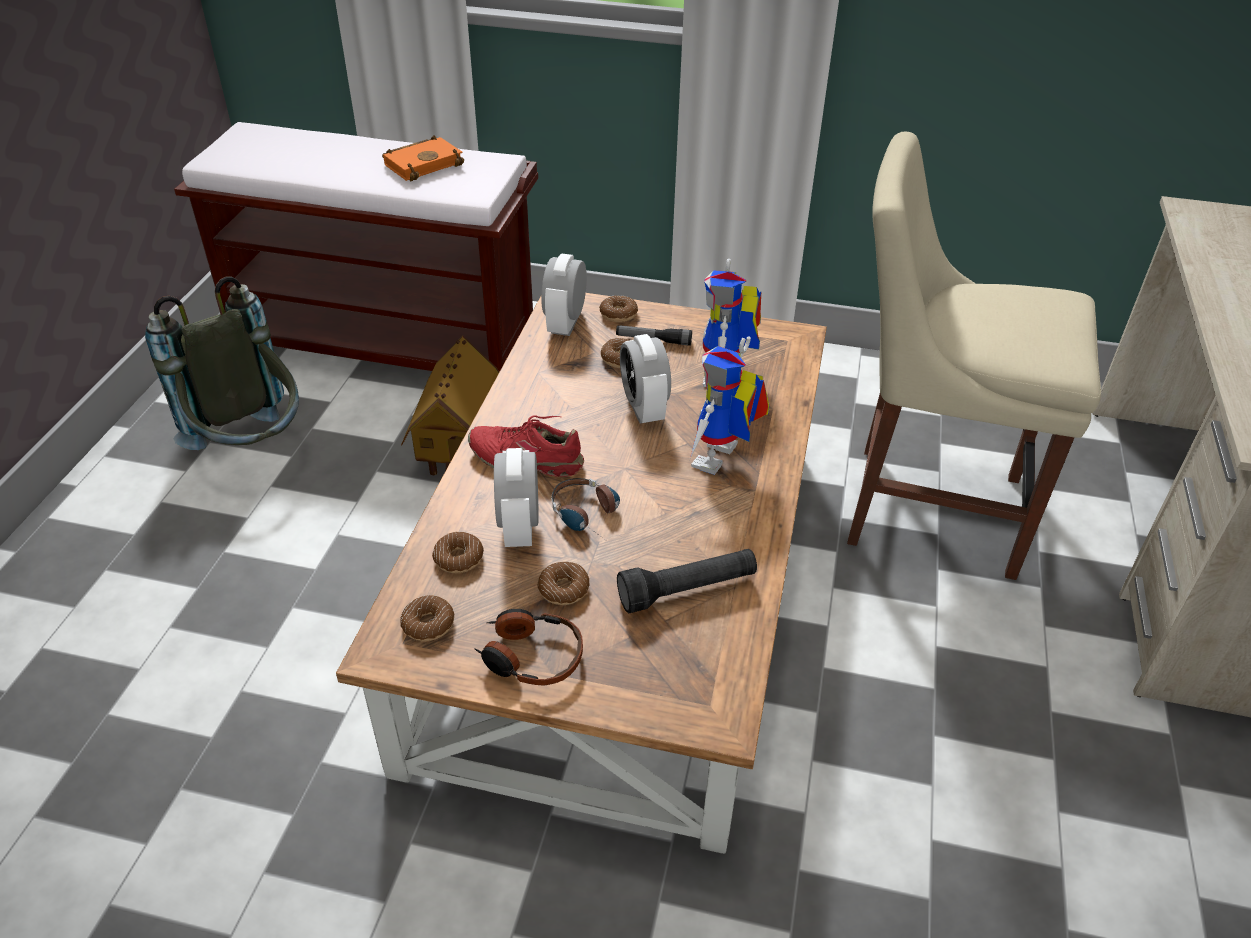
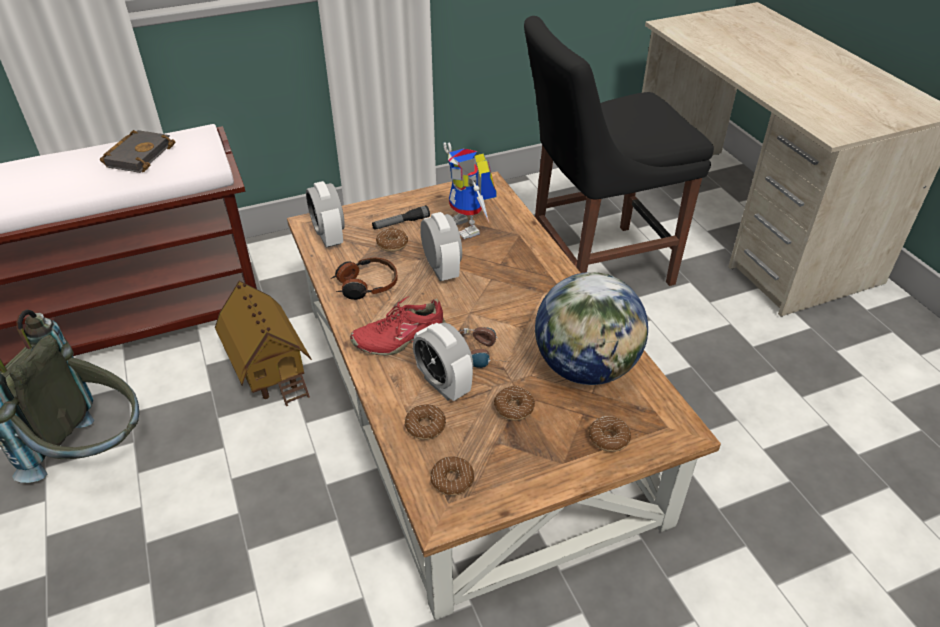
camera: 35 degrees left, 0 degrees up
(424, 163) = (138, 155): orange book -> black book
(531, 656) = (539, 461): headphones -> headphones (365, 285)
(618, 314) = (359, 216): donut -> donut (609, 438)
(644, 408) = (441, 269): alarm clock -> alarm clock turned 150 degrees counterclockwise
(687, 590) = (586, 368): black flashlight -> globe
(721, 462) = (523, 281): toy robot -> none
(924, 506) = (593, 266): beige chair -> black chair

